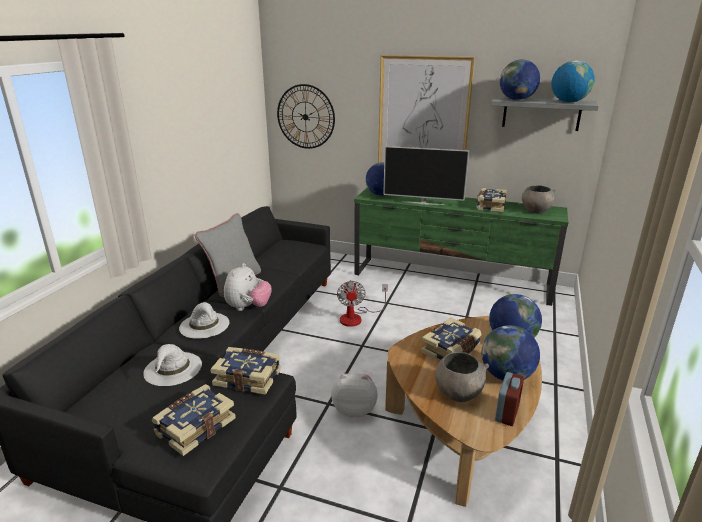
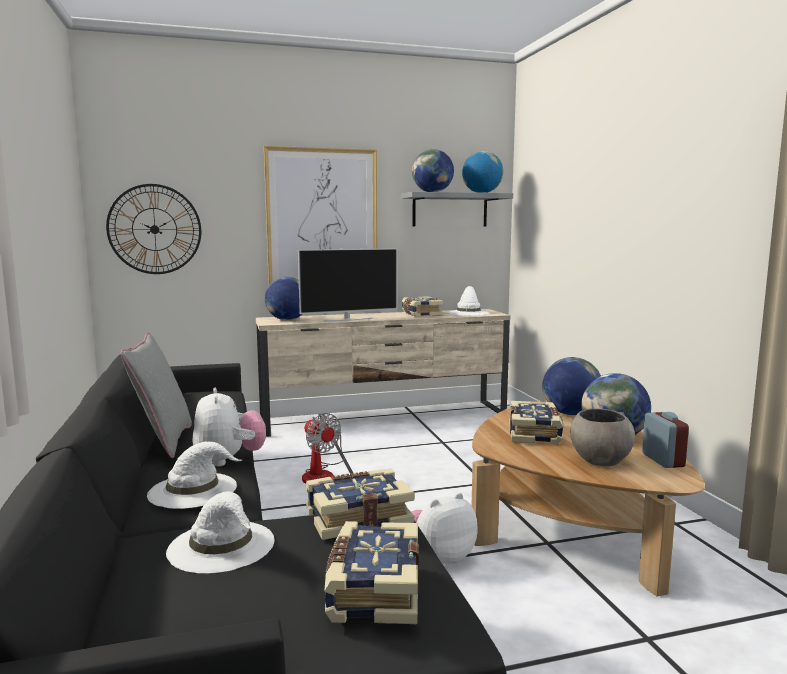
camera: 35 degrees left, 15 degrees down
(451, 280) = (386, 418): green tv stand -> beige tv stand
(535, 211) = (468, 312): grey bowl -> white hat

